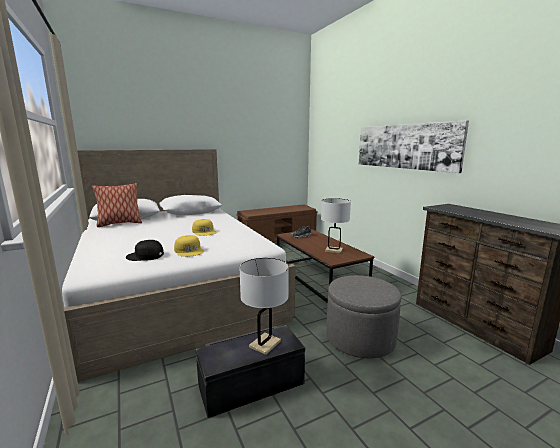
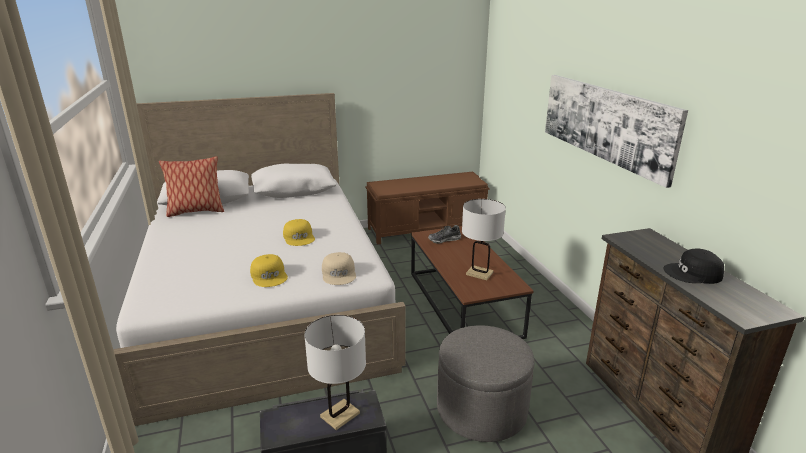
camera: 10 degrees right, 10 degrees up
(145, 256) = (214, 281): black cap -> black cap (693, 274)
(243, 247) = (339, 274): none -> beige cap

